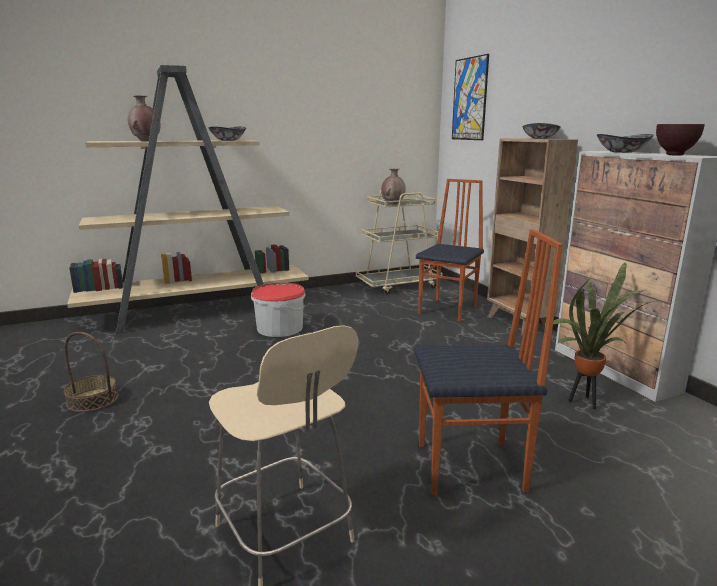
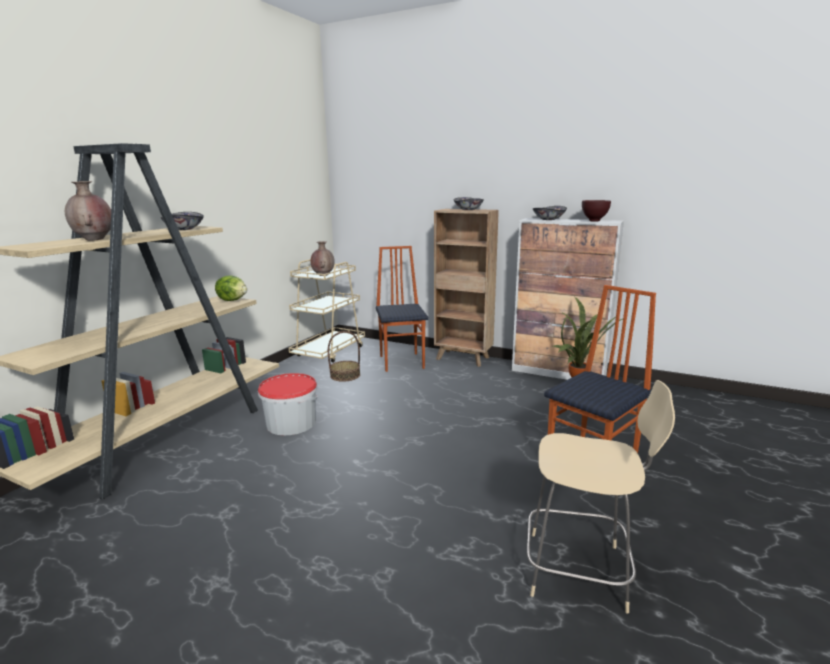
camera: 40 degrees left, 0 degrees up
(93, 400) = (222, 575): basket -> basket (345, 375)
(274, 209) = (233, 300): none -> lettuce
(469, 99) = (369, 174): picture -> none

